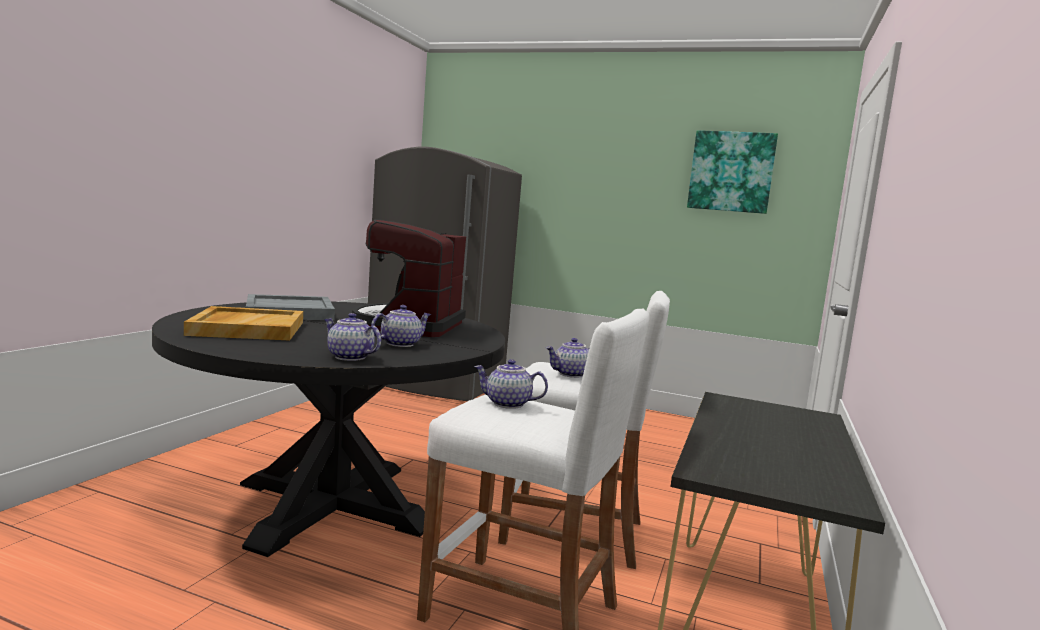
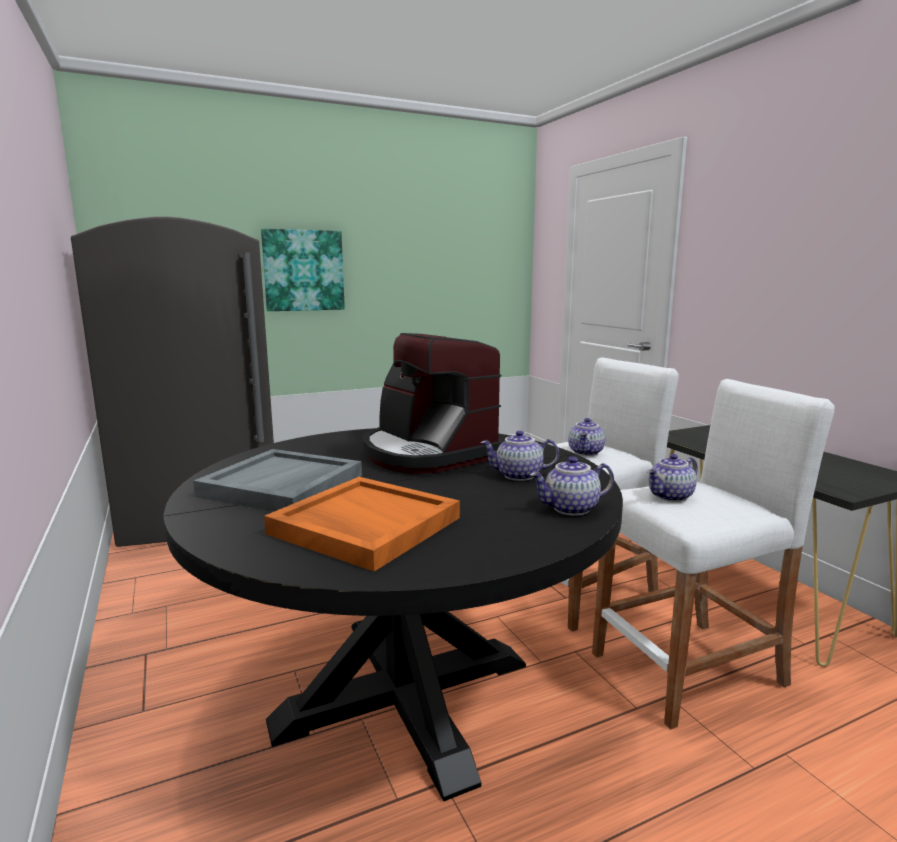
camera: 45 degrees left, 5 degrees up
(247, 328) = (363, 526): beige tray -> orange tray
(400, 344) = (518, 476): teapot -> teapot turned 90 degrees counterclockwise
(731, 172) = (454, 233): picture -> picture (303, 270)

